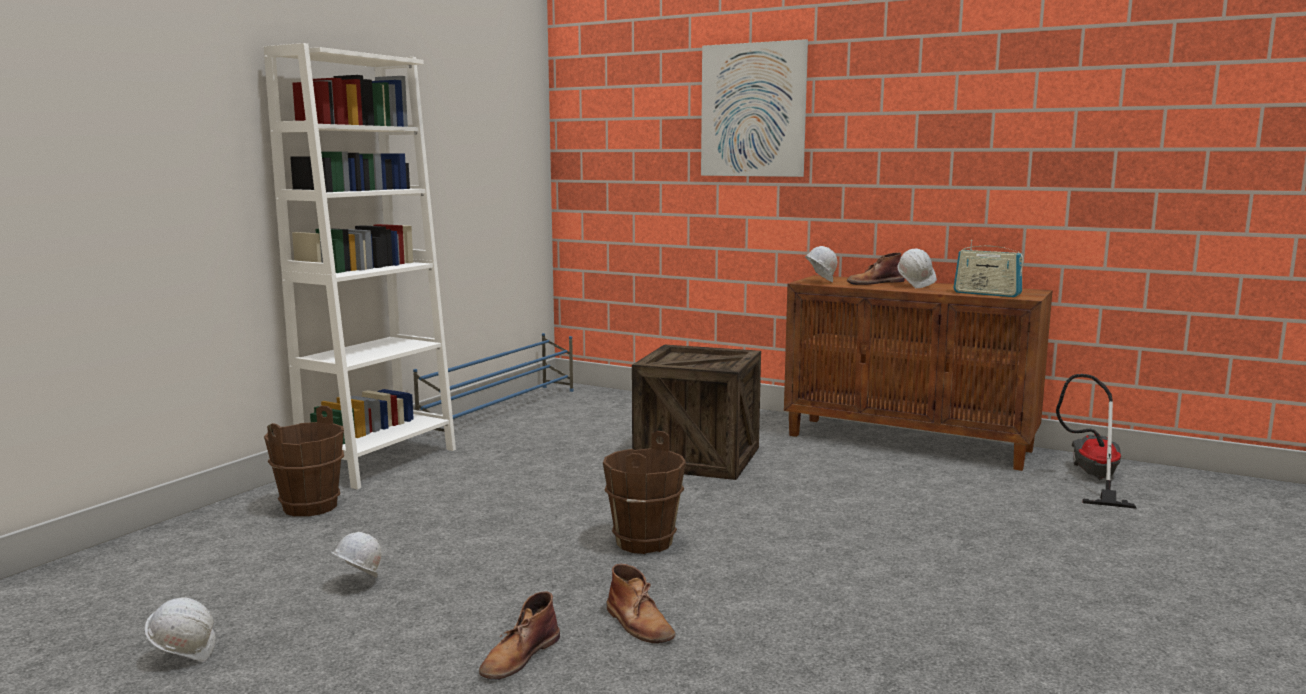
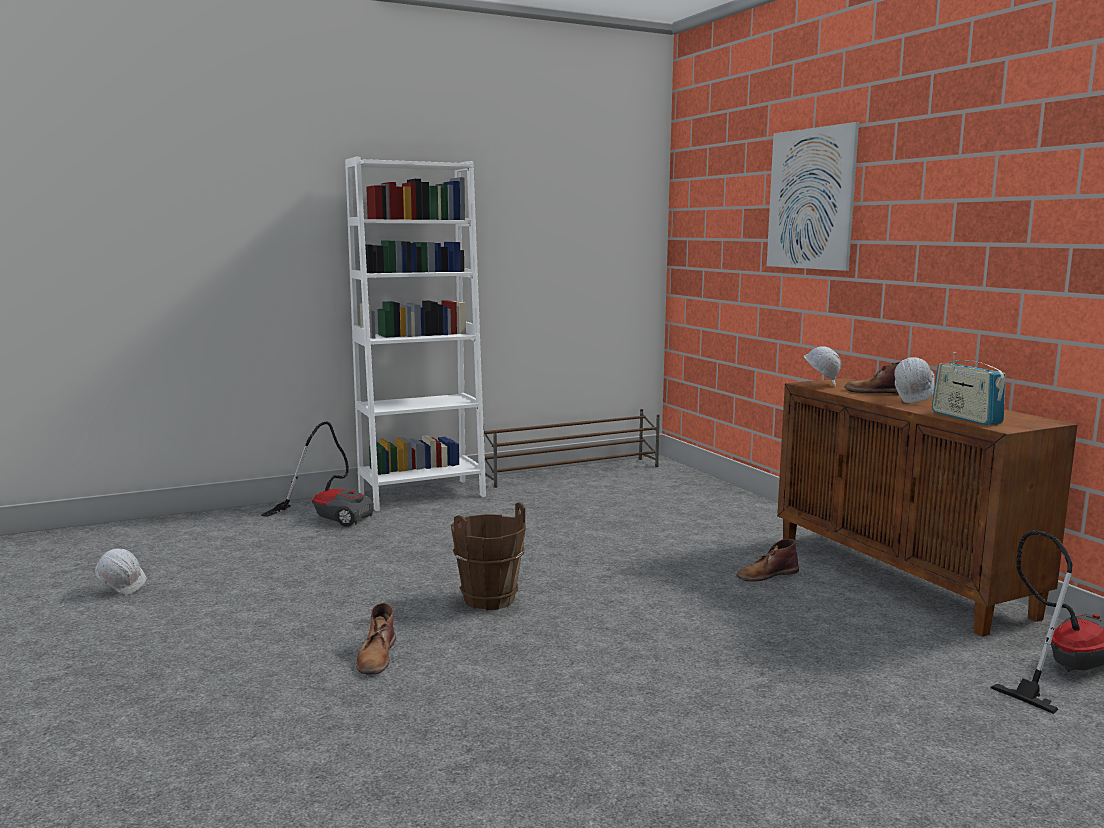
camera: 35 degrees right, 0 degrees up
(311, 507) = (330, 516): brown bucket -> vacuum cleaner
(357, 584) = (269, 574): white hard hat -> none
(502, 410) = (573, 472): blue shoe rack -> brown shoe rack
(519, 656) = (270, 650): brown boot -> brown boot (766, 574)
(697, 458) = (658, 544): crate -> none

